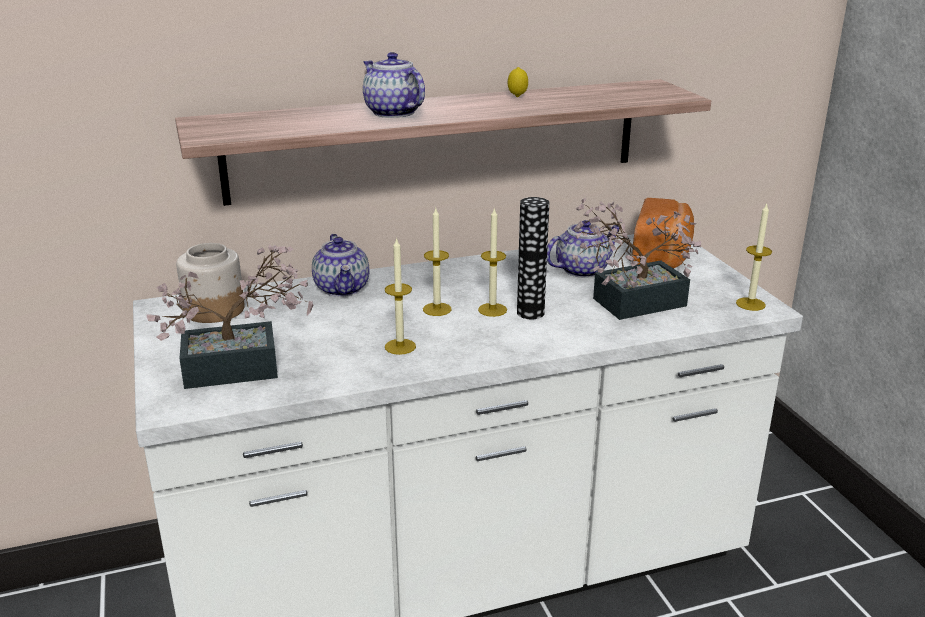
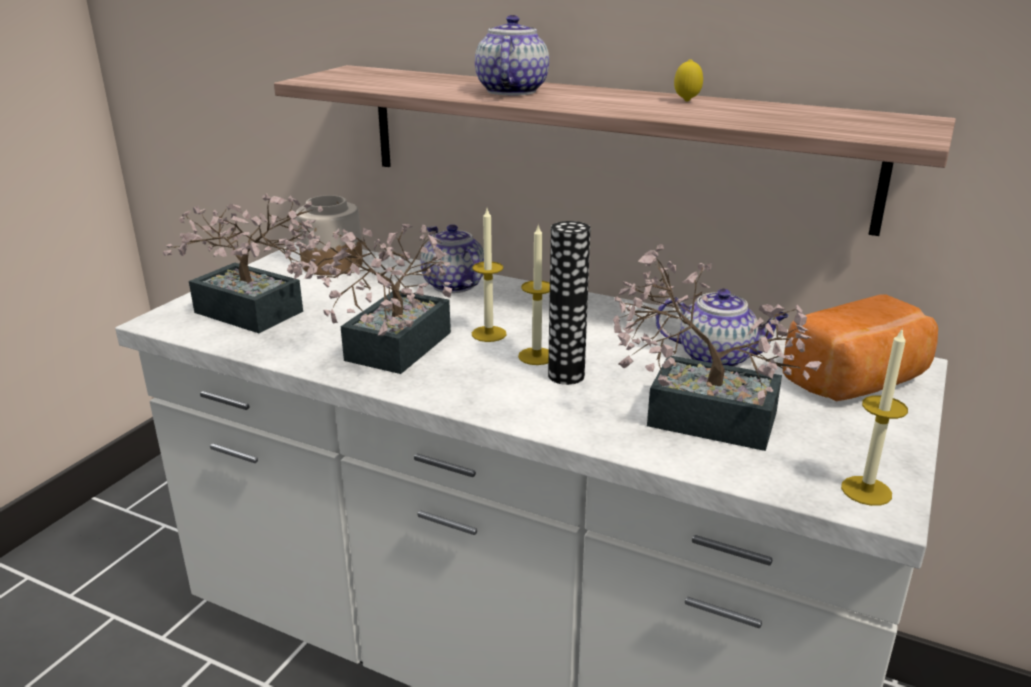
camera: 45 degrees right, 0 degrees up
(343, 289) = (452, 285): teapot -> teapot turned 120 degrees clockwise
(400, 346) = (390, 351): candle -> potted plant

